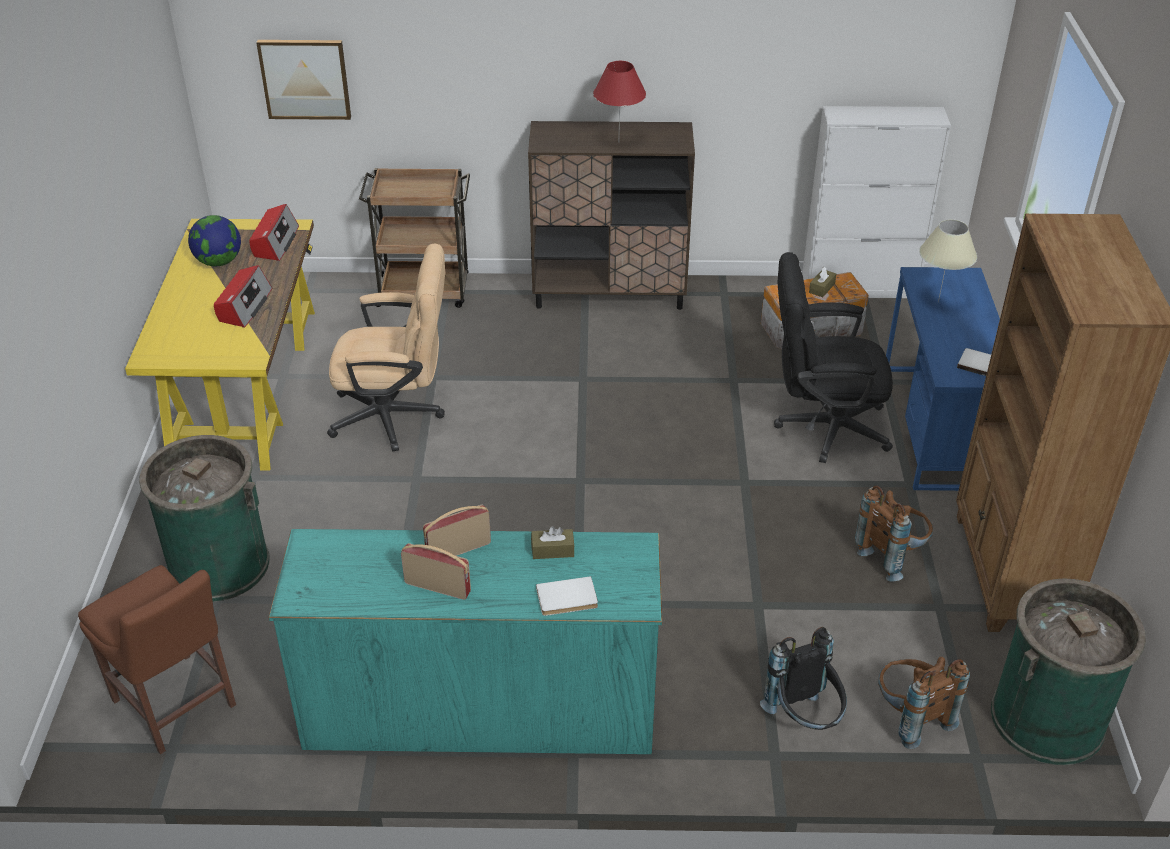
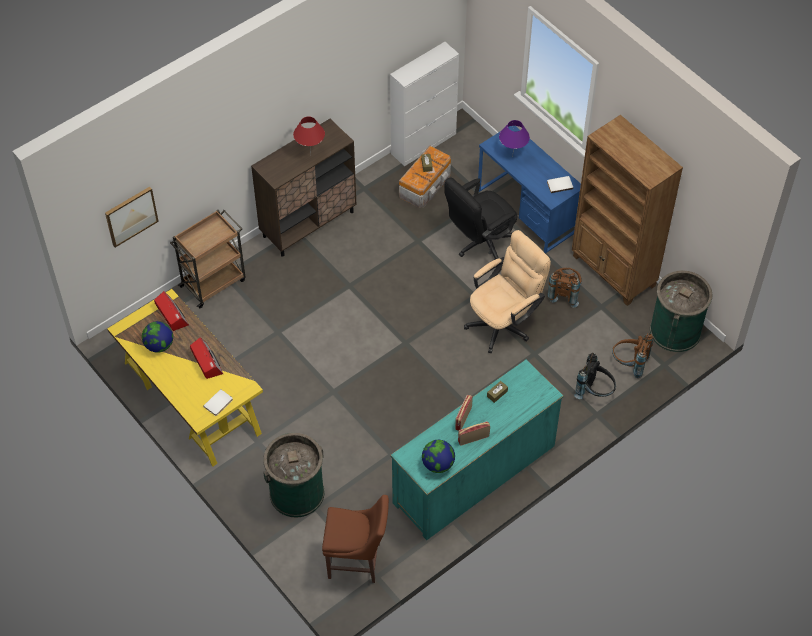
camera: 40 degrees left, 15 degrees up
(339, 586) = (438, 464): none -> globe
(396, 416) = (286, 365): beige office chair -> beige office chair (504, 322)
(567, 599) = (523, 410): white book -> white book (219, 403)
(938, 301) = (512, 157): beige table lamp -> purple table lamp

